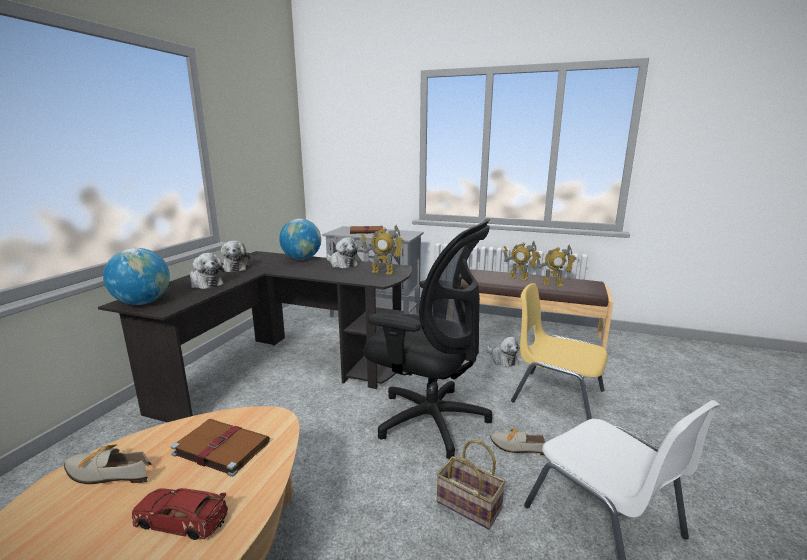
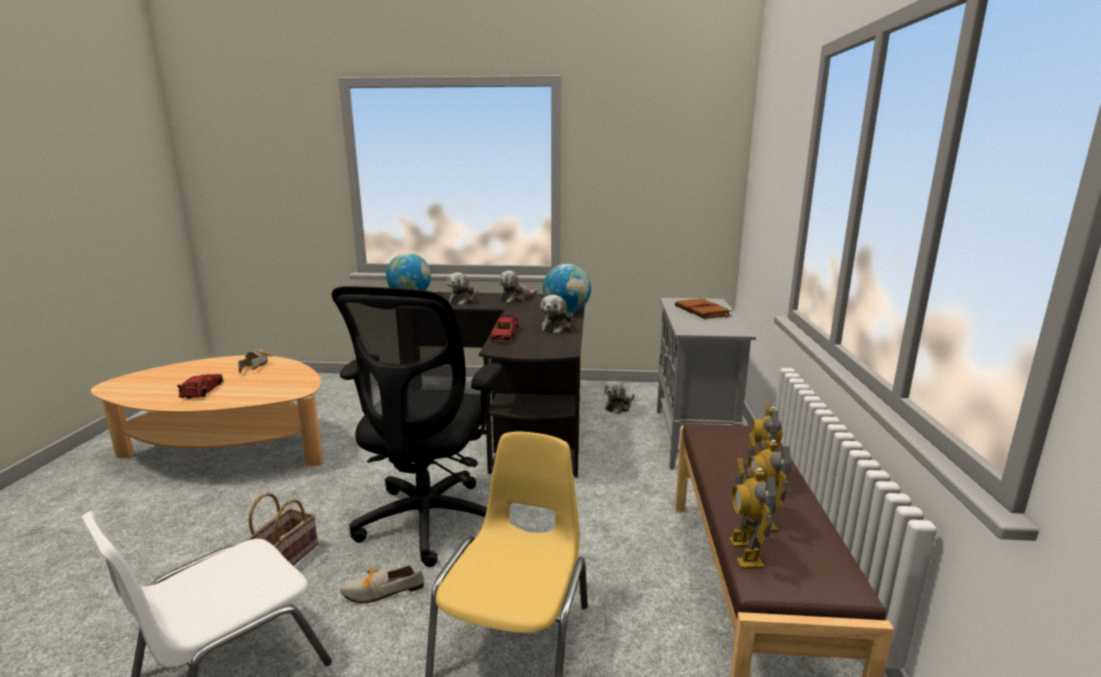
camera: 75 degrees right, 0 degrees up
(220, 448) = (268, 383): brown book -> none
(345, 277) = (504, 335): none -> red toy car
(382, 272) = (537, 346): toy robot -> toy robot (745, 553)
(502, 359) = (619, 571): plush toy -> plush toy (619, 406)
(516, 446) = (378, 591): shoe -> shoe turned 105 degrees counterclockwise

